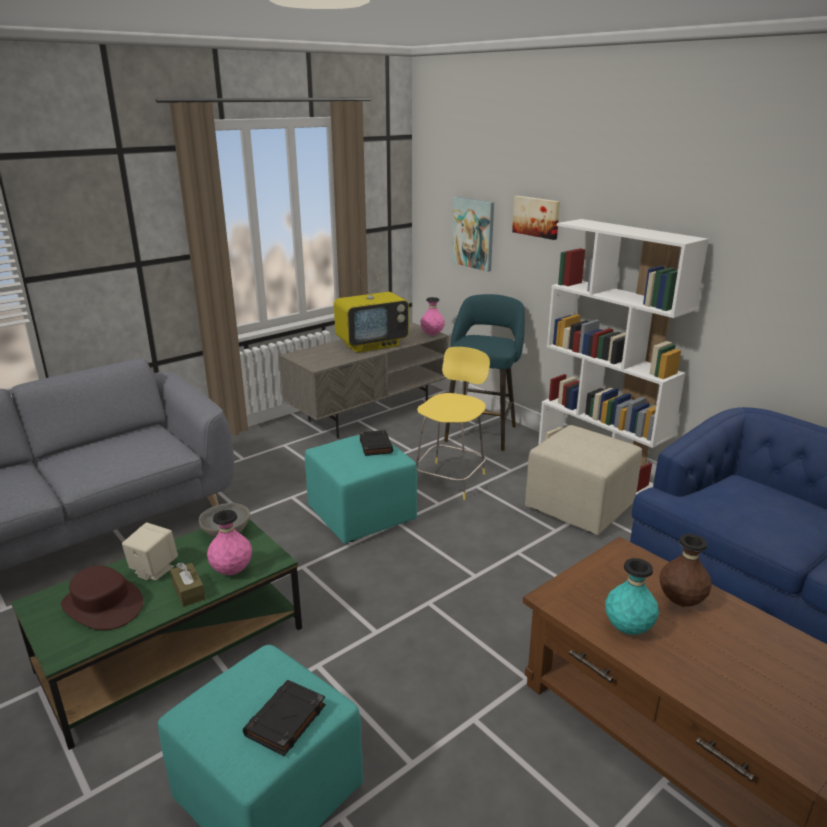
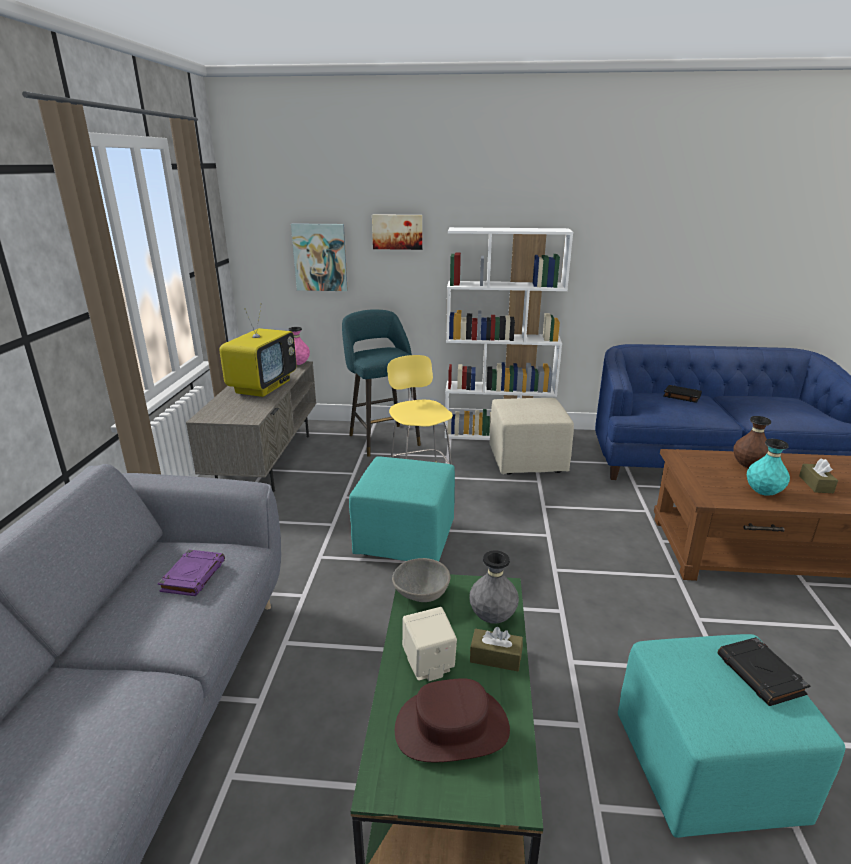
camera: 45 degrees left, 0 degrees up
(133, 450) = (193, 575): none -> purple book
(232, 571) = (492, 617): pink vase -> grey vase
(375, 445) = (407, 465): black book -> black book (681, 396)
(724, 661) = (815, 484): none -> brown tissue box

